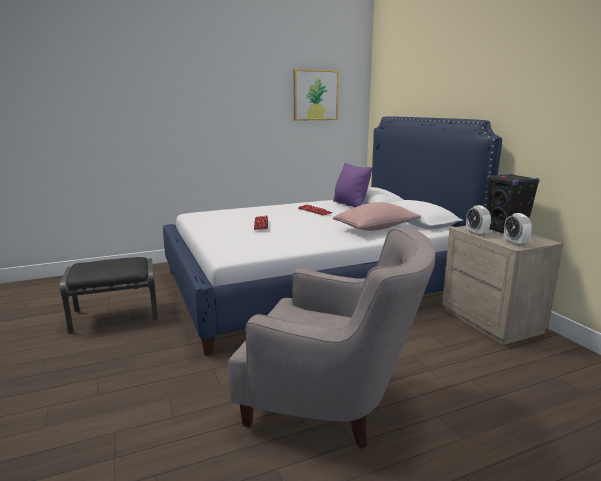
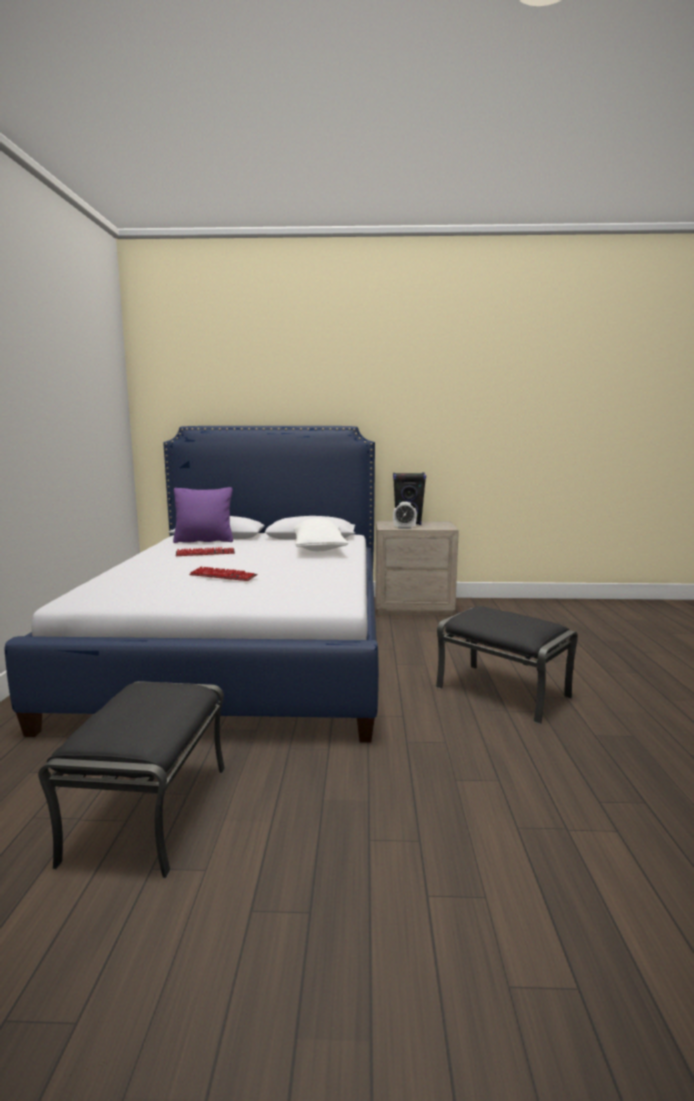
camera: 65 degrees left, 5 degrees down
(315, 95) = (91, 394): picture -> none
(331, 401) = (503, 692): grey armchair -> black ottoman
(376, 229) = (319, 549): pink pillow -> white pillow
(515, 243) = (440, 527): alarm clock -> none

